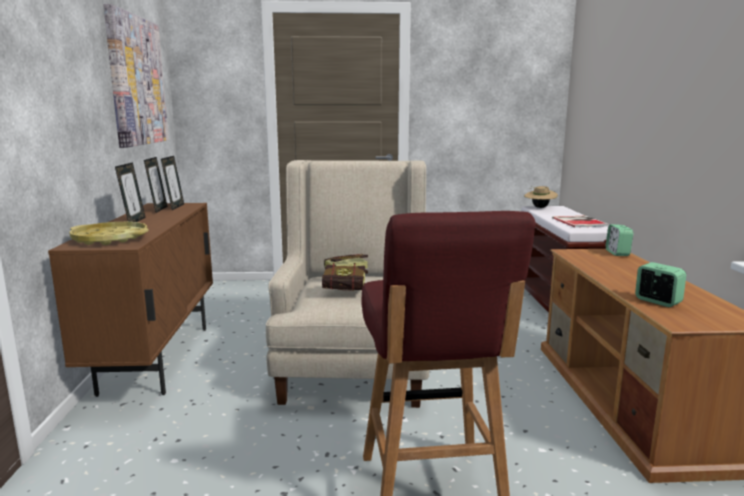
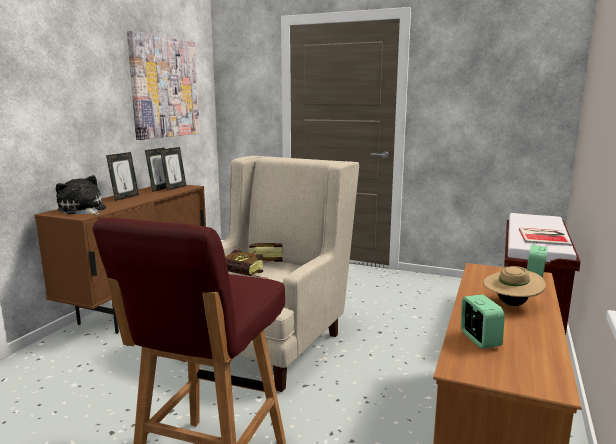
camera: 25 degrees right, 0 degrees up
(110, 239) = (83, 210): yellow tray -> plush toy
(539, 207) = (527, 216): beige hat -> beige hat (511, 304)

